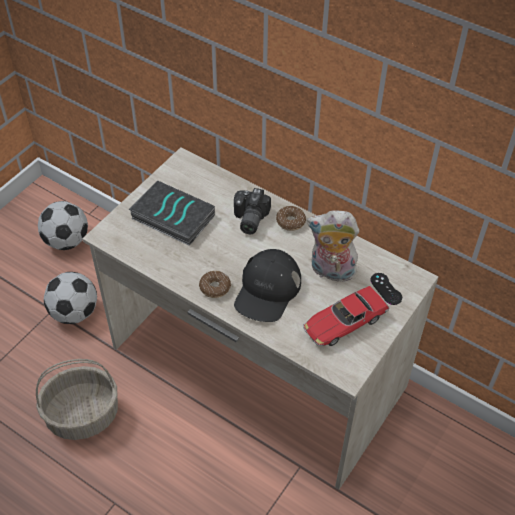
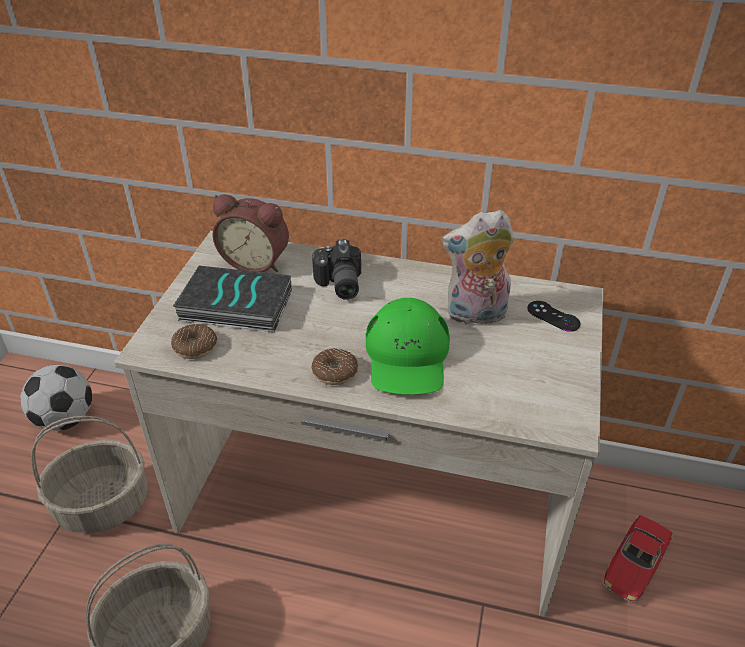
camera: 20 degrees left, 10 degrees down
(74, 313) = (104, 503): football -> basket
(201, 183) = (256, 261): none -> alarm clock
(267, 290) = (407, 356): black cap -> green cap
(290, 221) = (393, 275): donut -> donut (195, 347)
(344, 323) = (528, 367): toy car -> toy car (634, 565)

